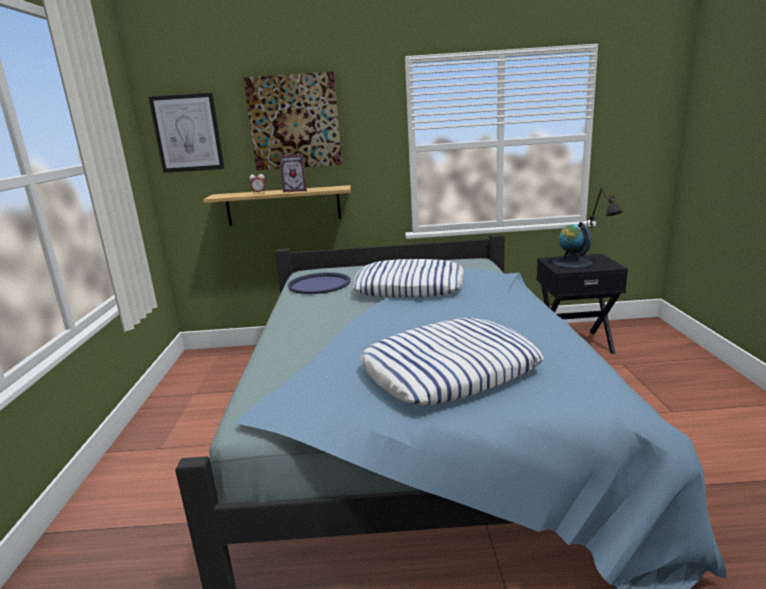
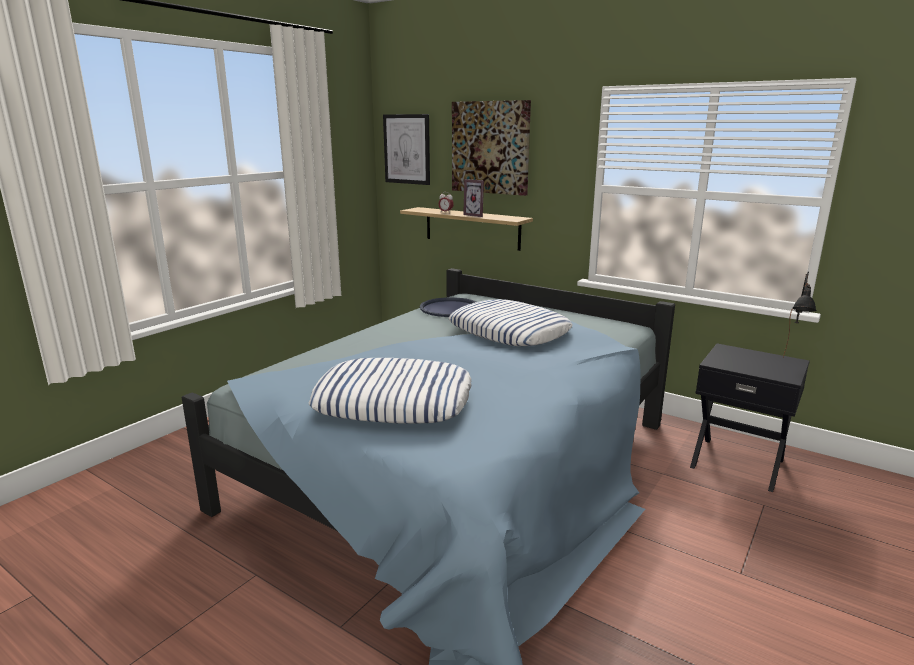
camera: 35 degrees right, 0 degrees up
(571, 263) = (743, 359): globe -> none

